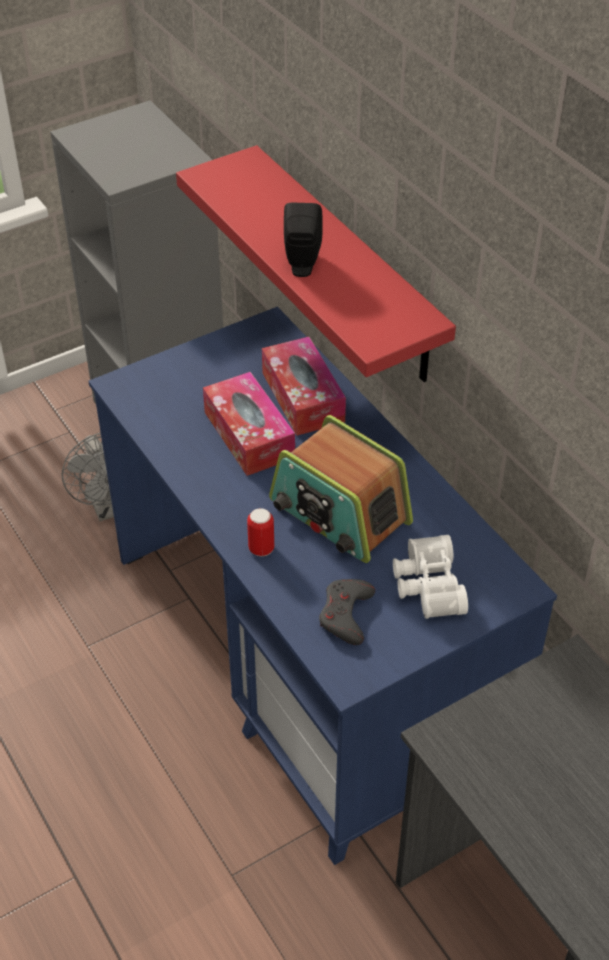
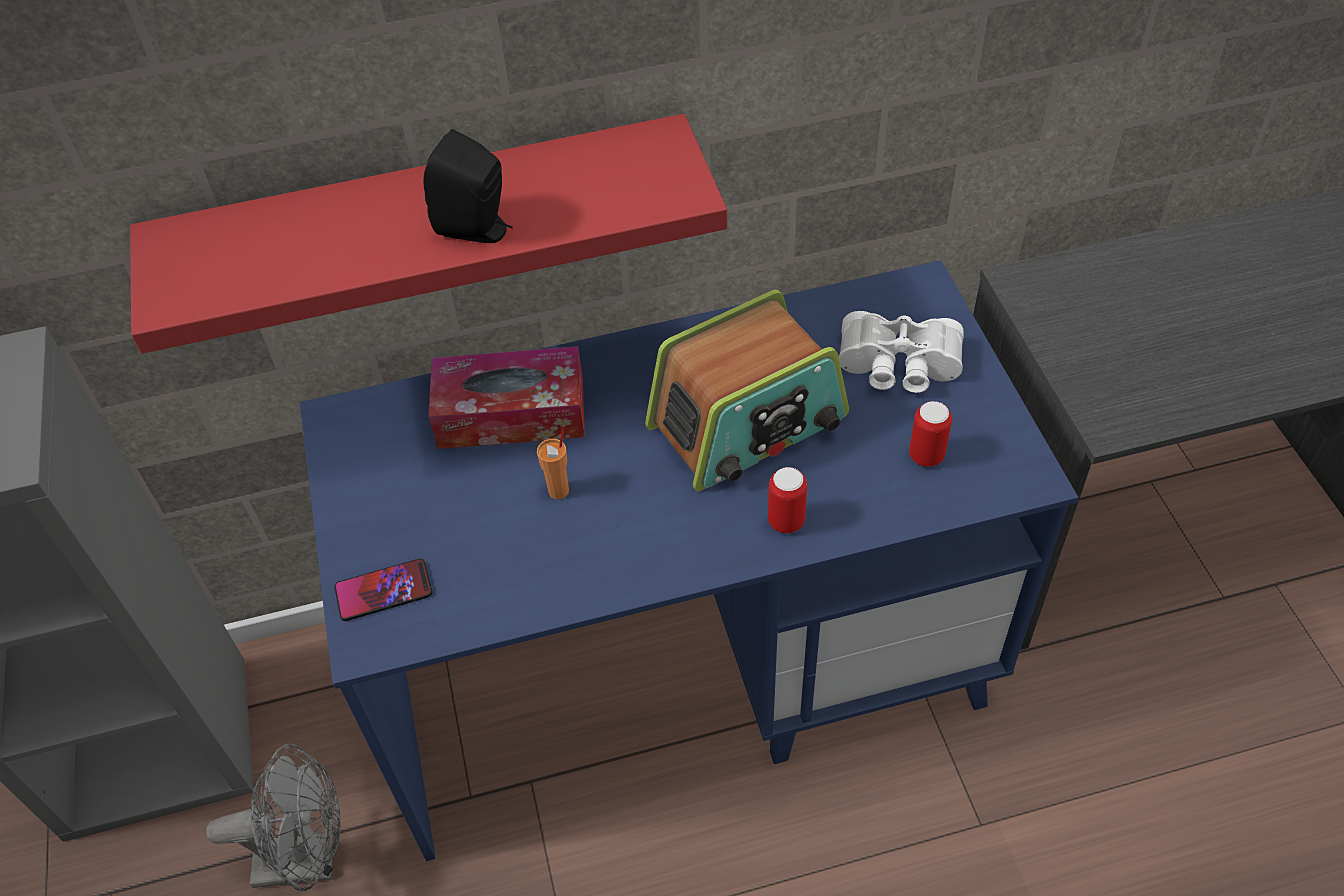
camera: 70 degrees left, 5 degrees up
(152, 381) = (383, 591): none -> phone
(249, 435) = (559, 490): tissue box -> orange cup
(346, 615) = (926, 456): grey game controller -> can

